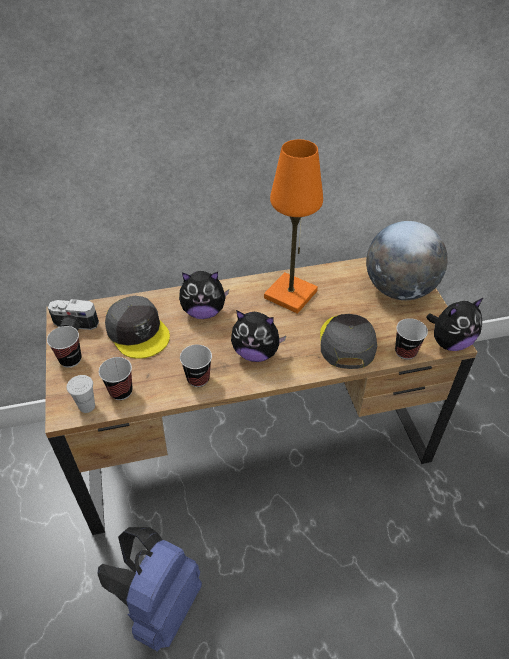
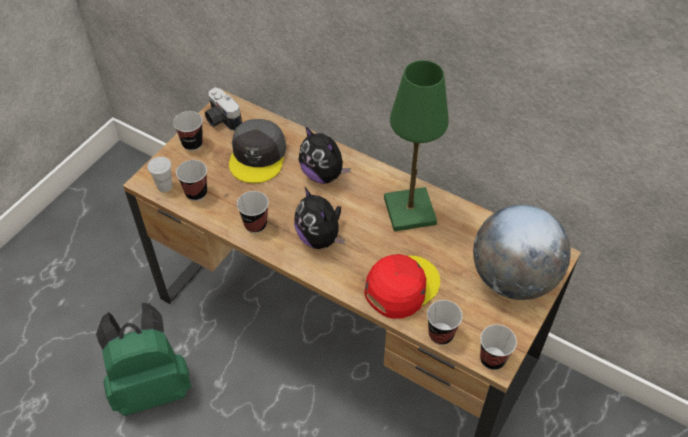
camera: 45 degrees right, 5 degrees up
(160, 605) = (151, 386): blue backpack -> green backpack
(291, 294) = (410, 211): orange table lamp -> green table lamp
(346, 342) = (401, 287): grey cap -> red cap
(449, 342) = (492, 359): plush toy -> cup

